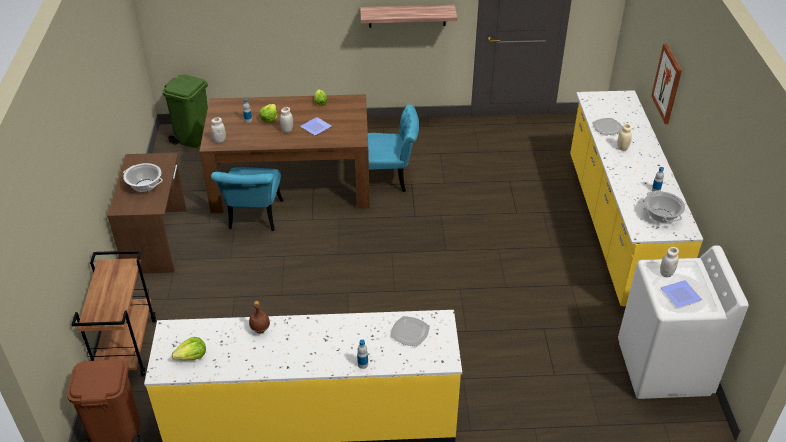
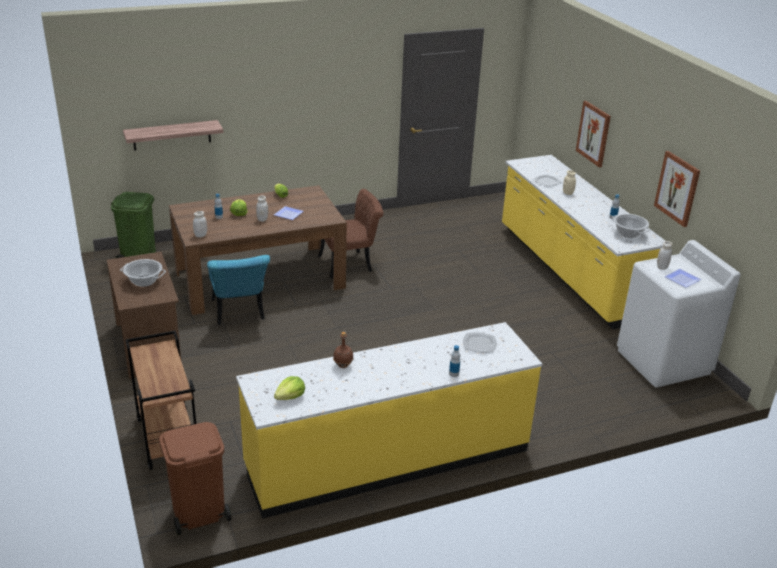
camera: 20 degrees left, 10 degrees down
(389, 178) = (351, 263): turquoise chair -> brown chair
(407, 16) = (340, 113): shelf -> shelf (172, 135)
(718, 180) = (677, 188): none -> picture

